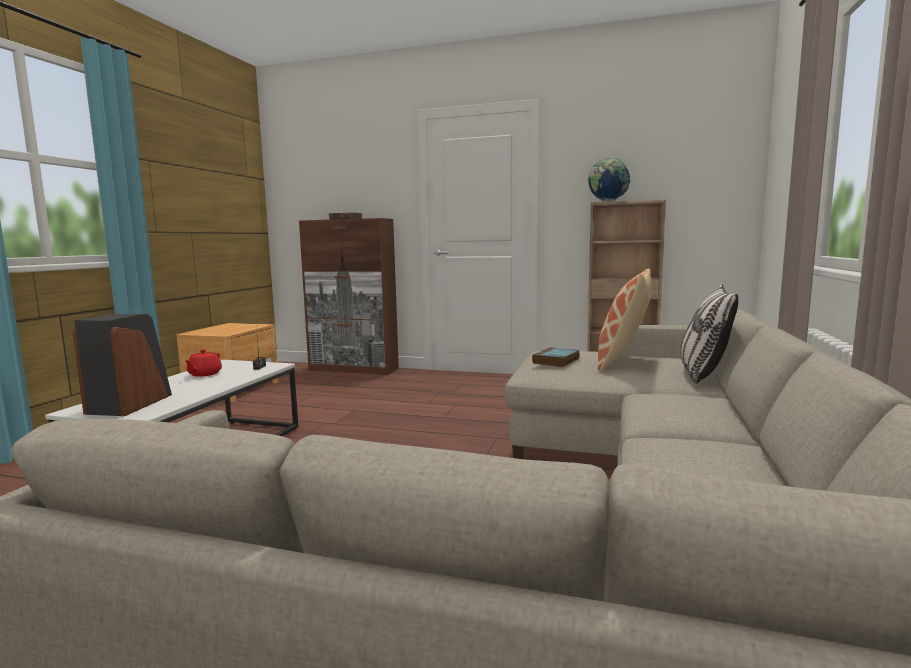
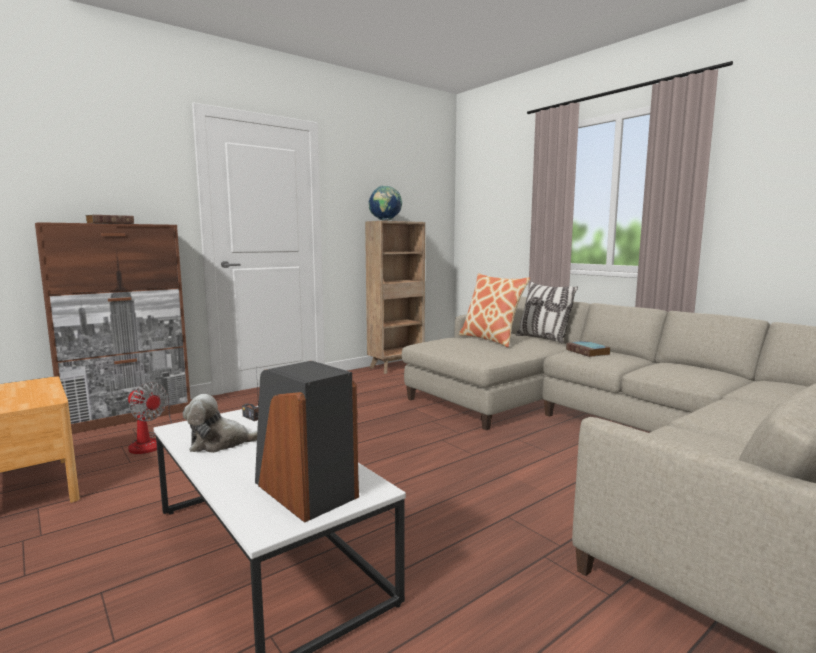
camera: 55 degrees left, 0 degrees up
(204, 374) = (221, 443): red teapot -> plush toy
(322, 386) = (150, 442): none -> fan
(556, 361) = (465, 347): book -> book (588, 352)

